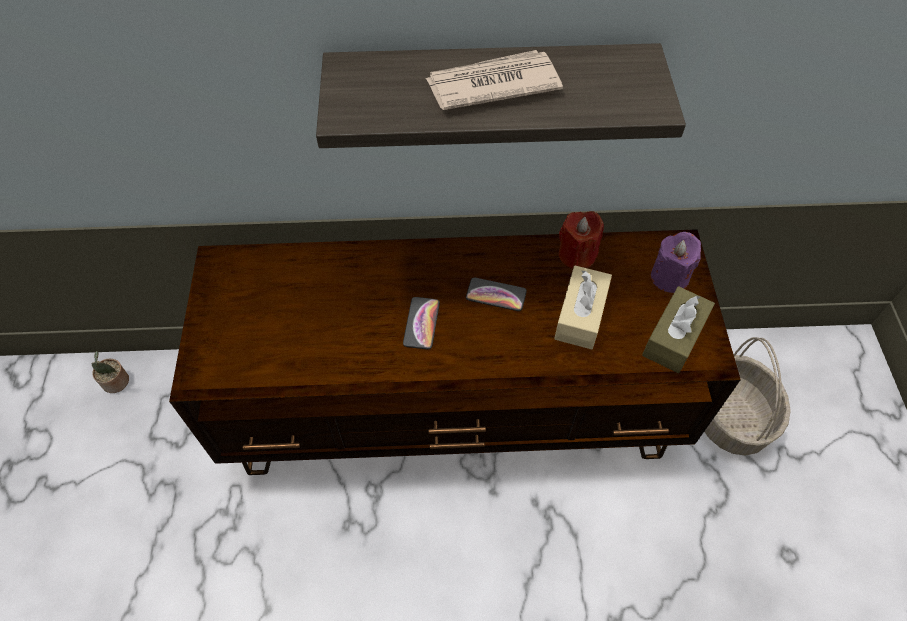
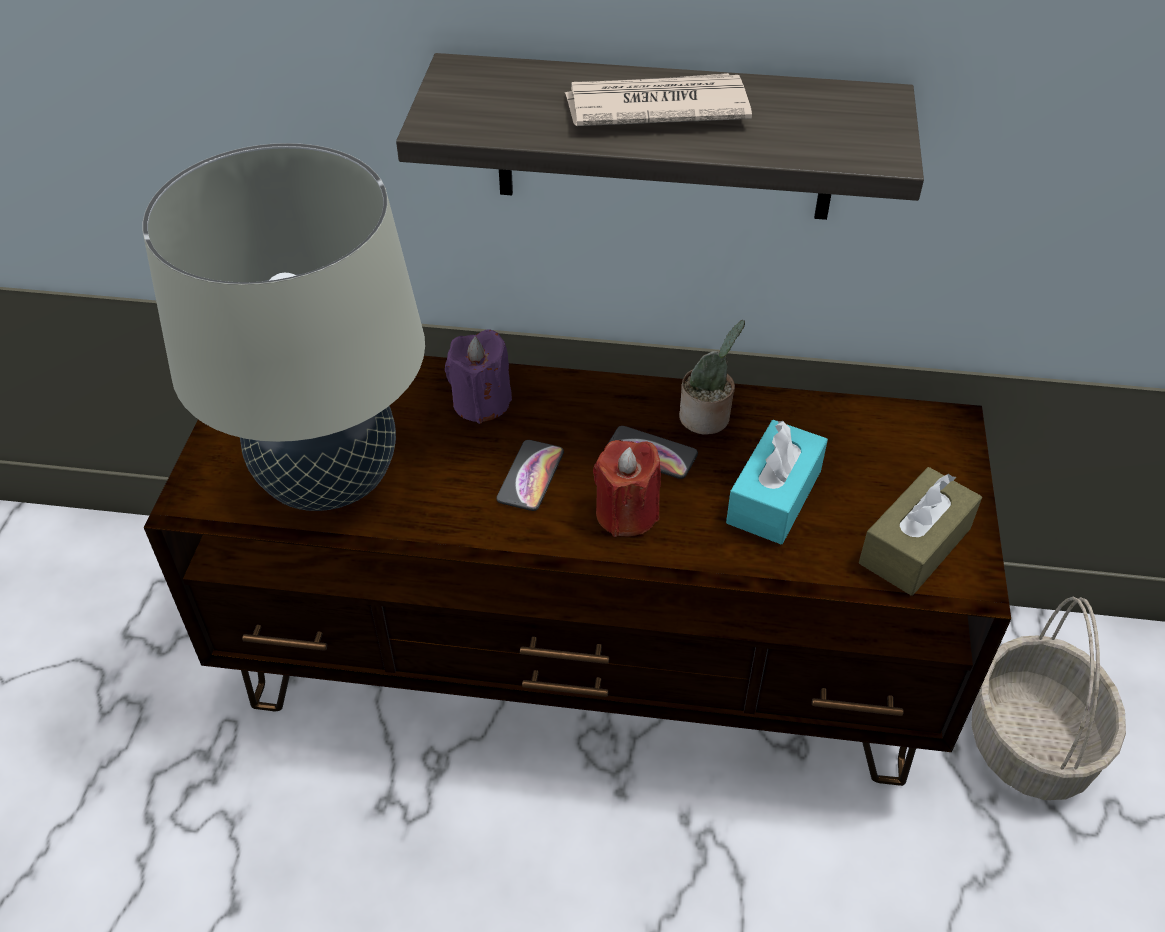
camera: 10 degrees right, 10 degrees down
(117, 382) = (96, 552): potted plant -> potted plant (707, 419)
(287, 346) = (329, 479): none -> beige table lamp
(577, 254) = (786, 416): red candle -> red candle (626, 513)
(580, 315) = (774, 497): beige tissue box -> turquoise tissue box
(669, 277) = (924, 464): purple candle -> purple candle (481, 402)

